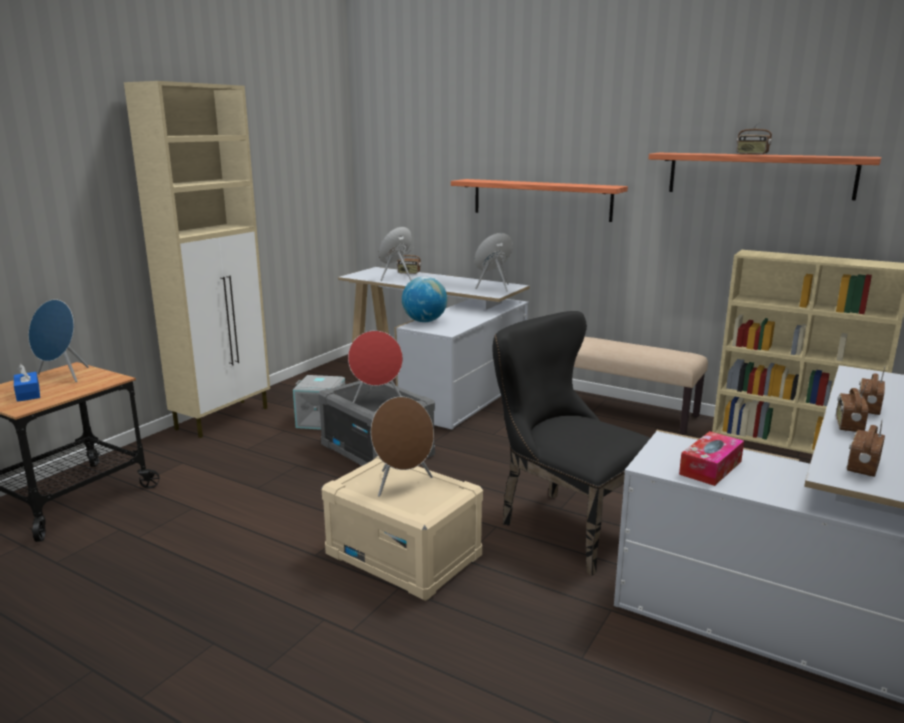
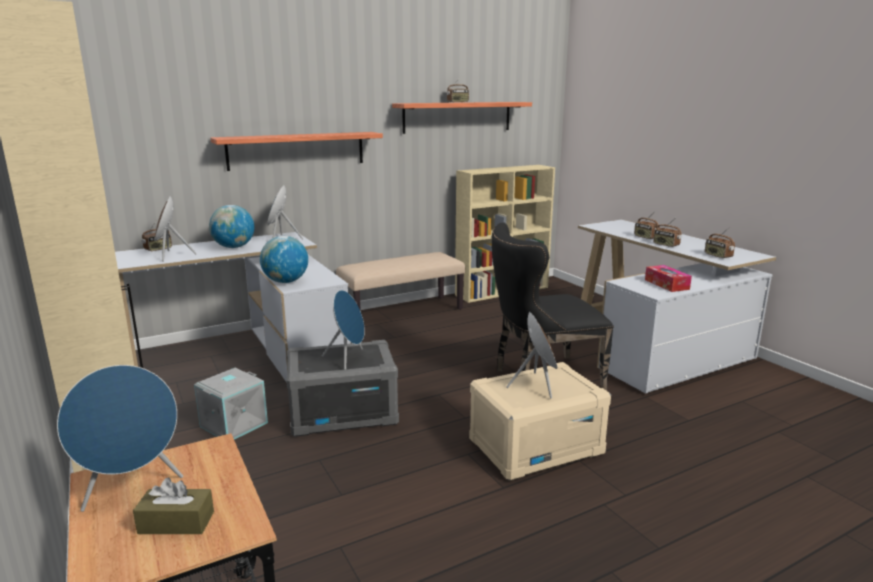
camera: 60 degrees left, 0 degrees up
(28, 394) = (176, 523): blue tissue box -> brown tissue box
(376, 398) = (348, 358): red speaker -> blue speaker
(446, 284) = (234, 247): none -> globe

